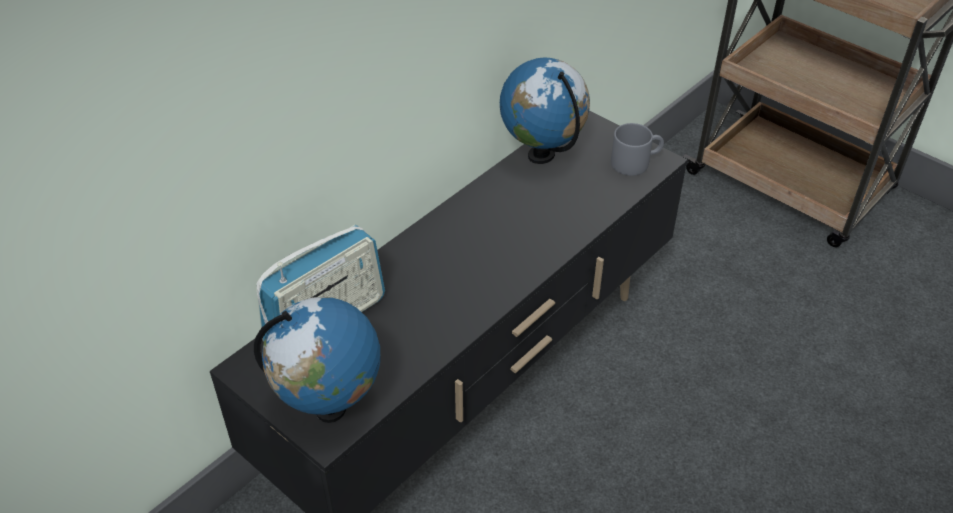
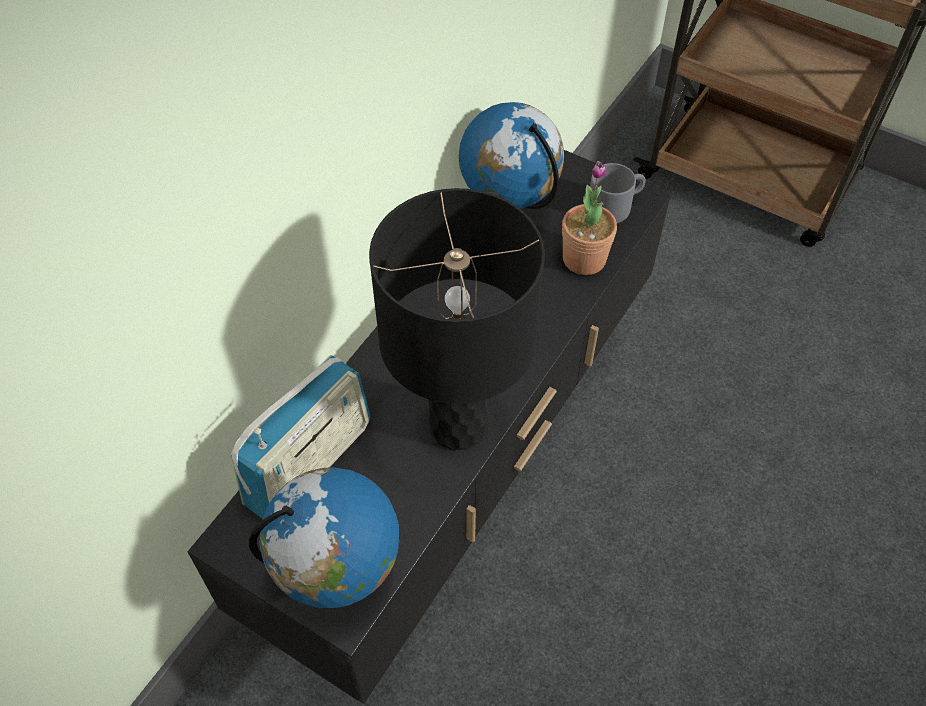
camera: 10 degrees left, 10 degrees up
(458, 309) = (457, 425): none -> black table lamp
(598, 199) = (584, 259): none -> potted plant

